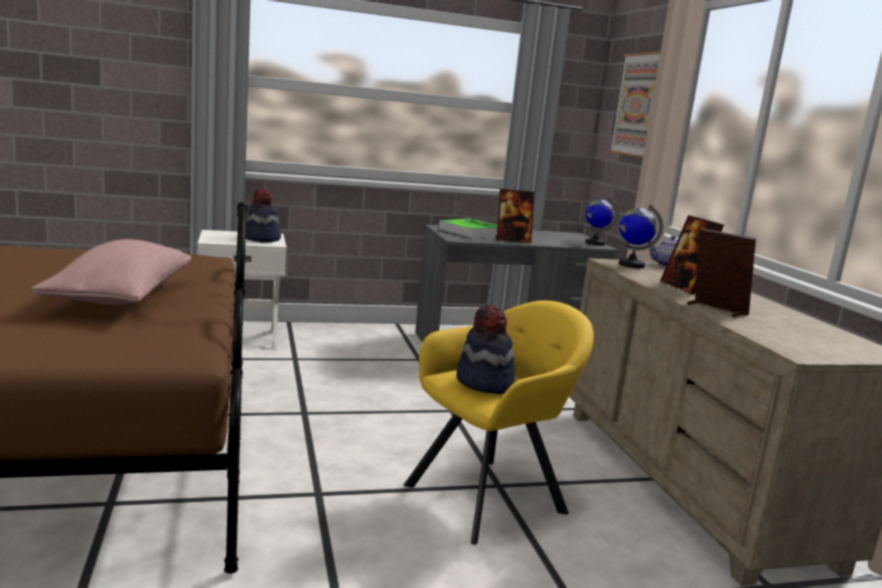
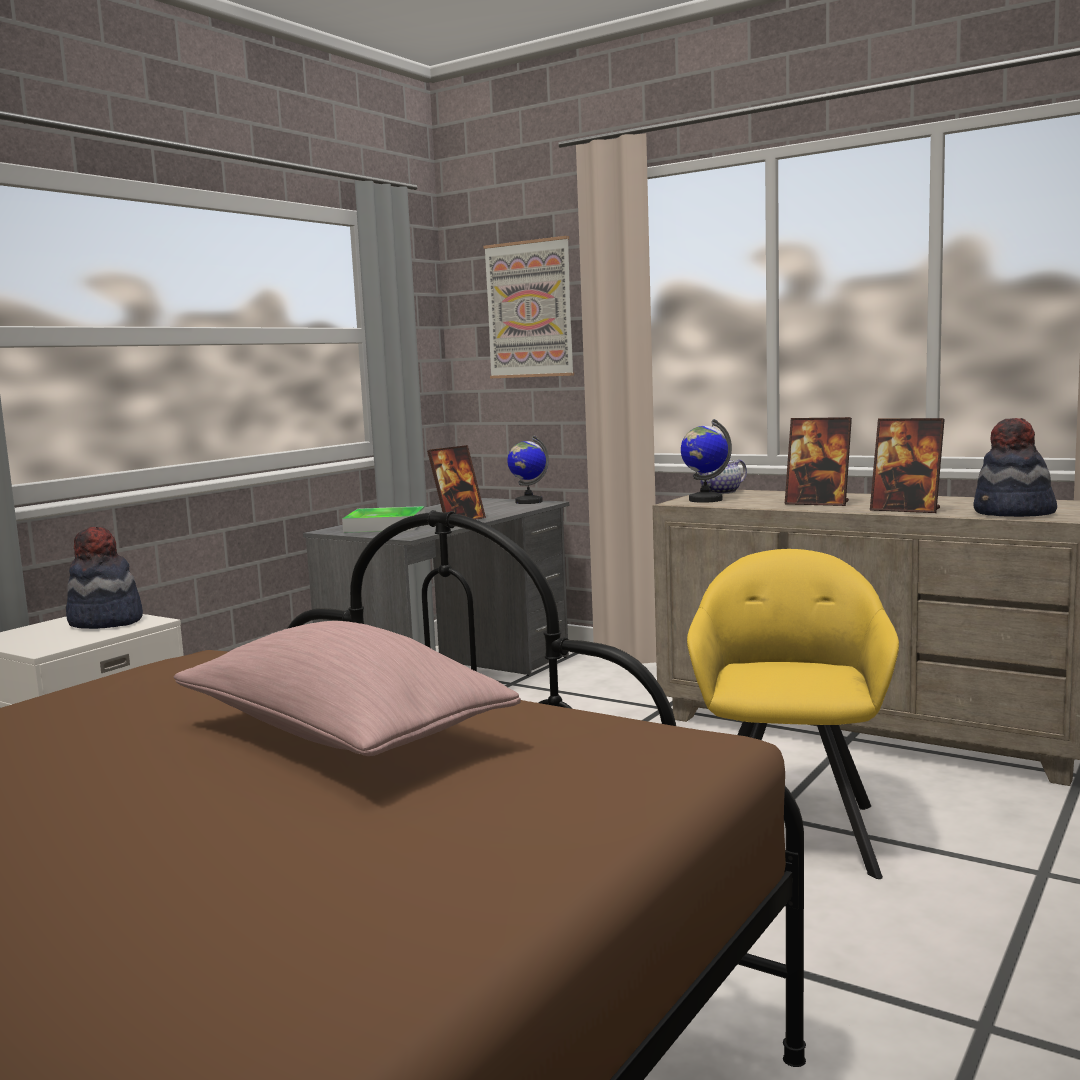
camera: 40 degrees left, 5 degrees down
(484, 383) = (788, 673): hat -> hat (1013, 513)
(716, 309) = (906, 510): picture frame -> picture frame turned 150 degrees counterclockwise

